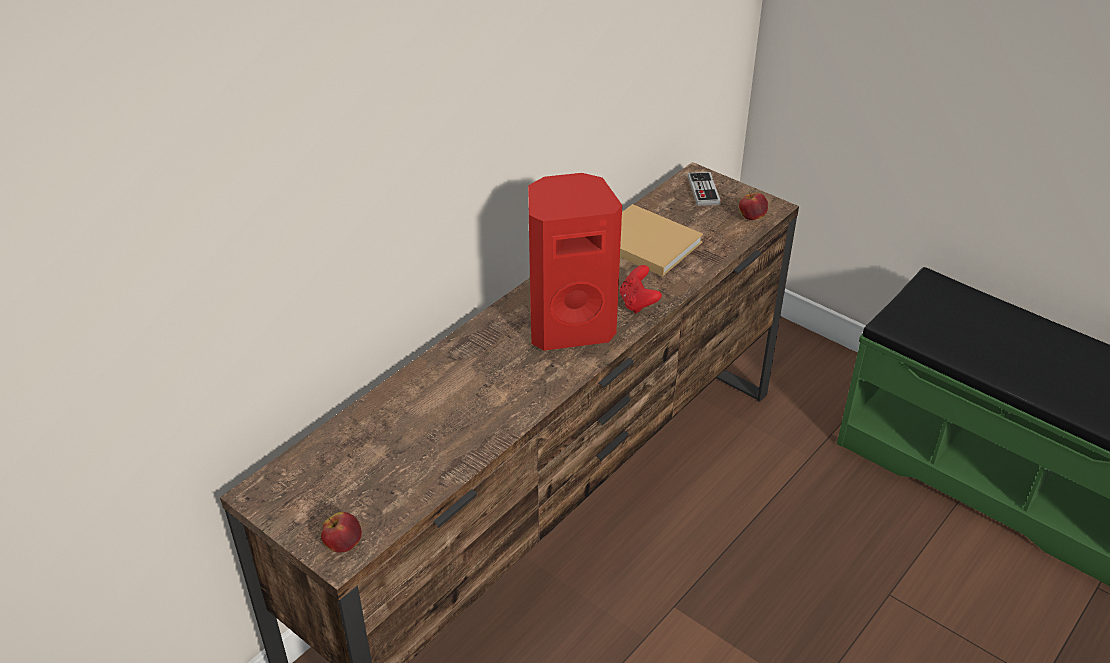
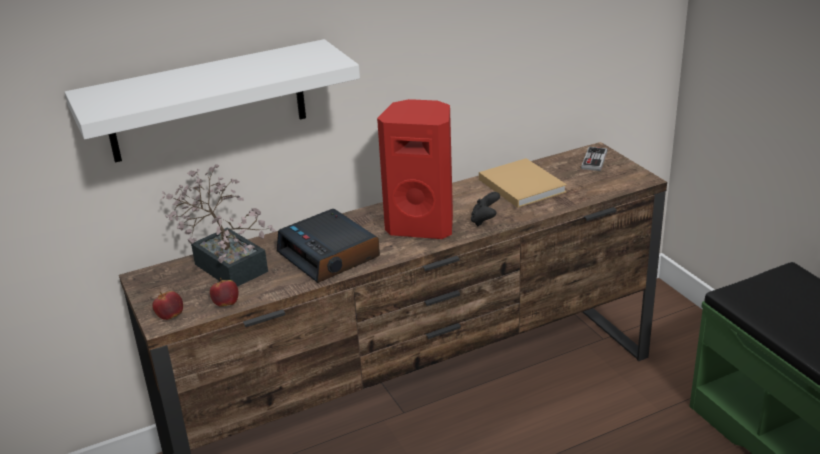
camera: 25 degrees right, 10 degrees down
(308, 238) = (207, 101): none -> white shelf
(361, 443) = (226, 264): none -> potted plant
(486, 397) = (330, 255): none -> alarm clock
(638, 303) = (485, 220): red game controller -> black game controller
(752, 217) = (620, 183): apple -> apple (226, 304)

